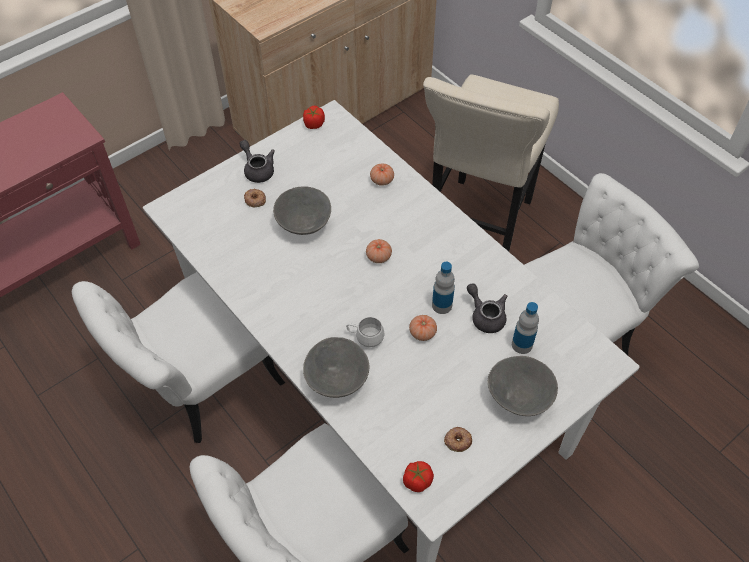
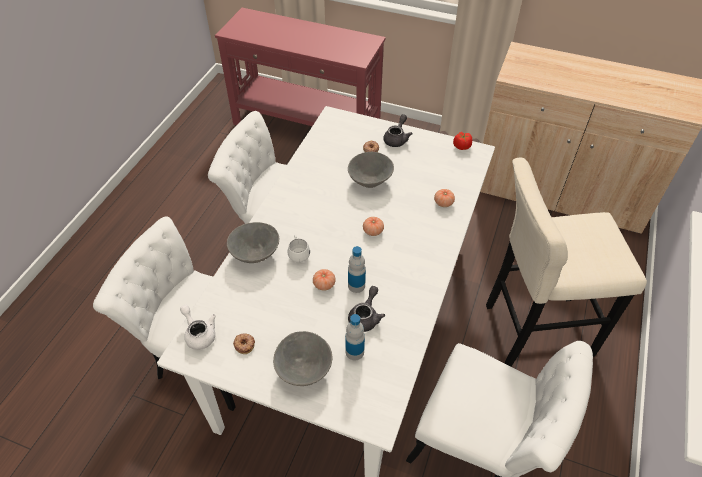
camera: 60 degrees right, 5 degrees down
(417, 481) = (199, 333): tomato -> white teapot

